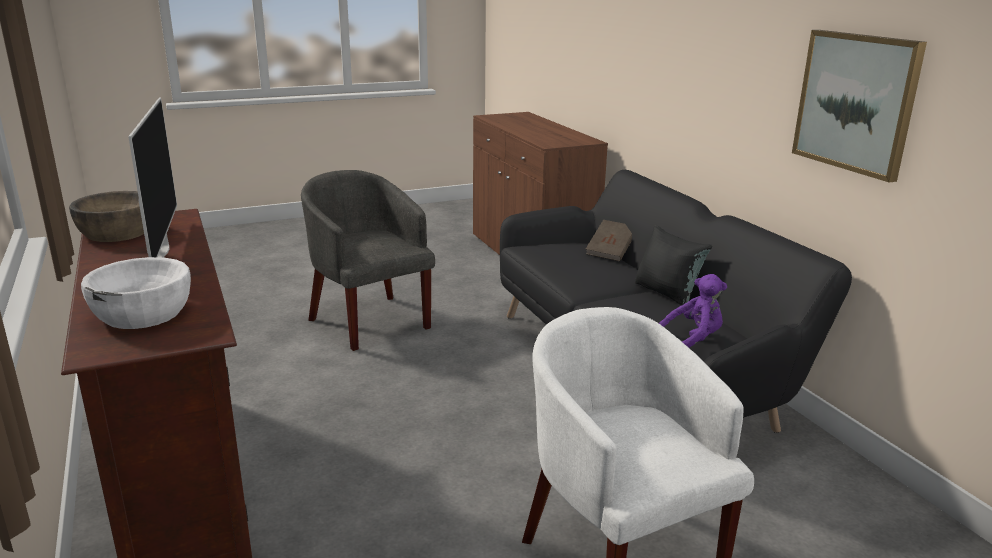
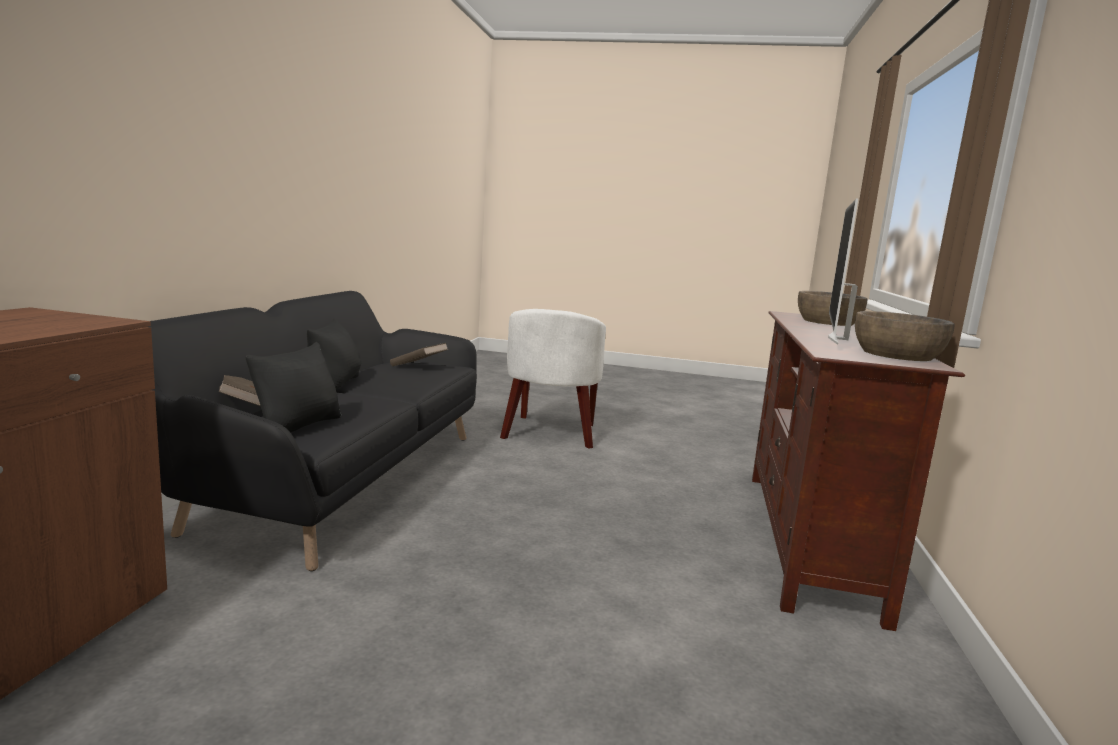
camera: 145 degrees left, 10 degrees down
(143, 313) = (827, 322): white bowl -> brown bowl
(368, 321) = (495, 655): grey armchair -> none
(558, 252) = (299, 425): none -> black pillow
(692, 341) = (418, 367): purple plush toy -> brown book
(856, 102) = (325, 178): picture -> none

